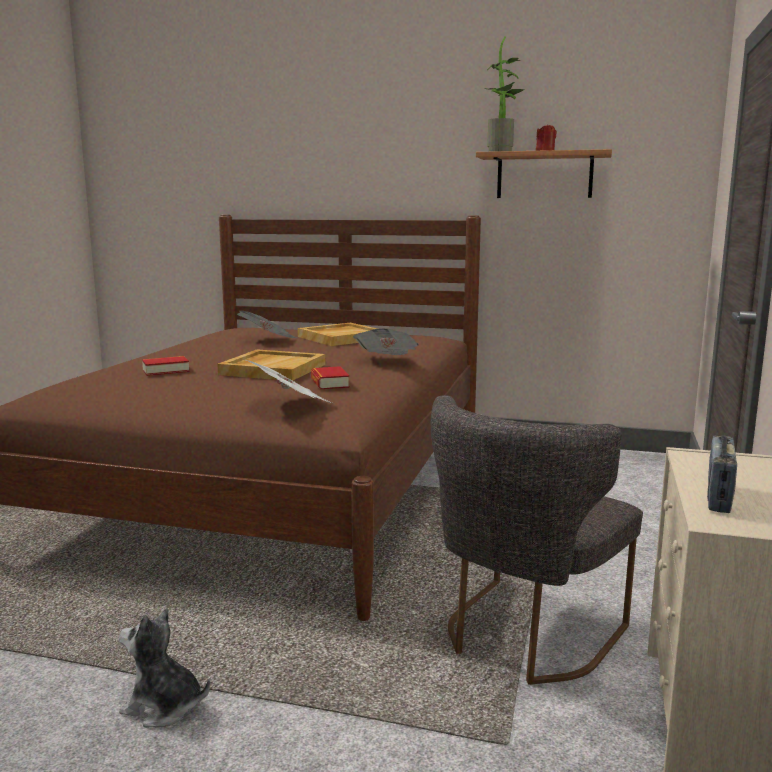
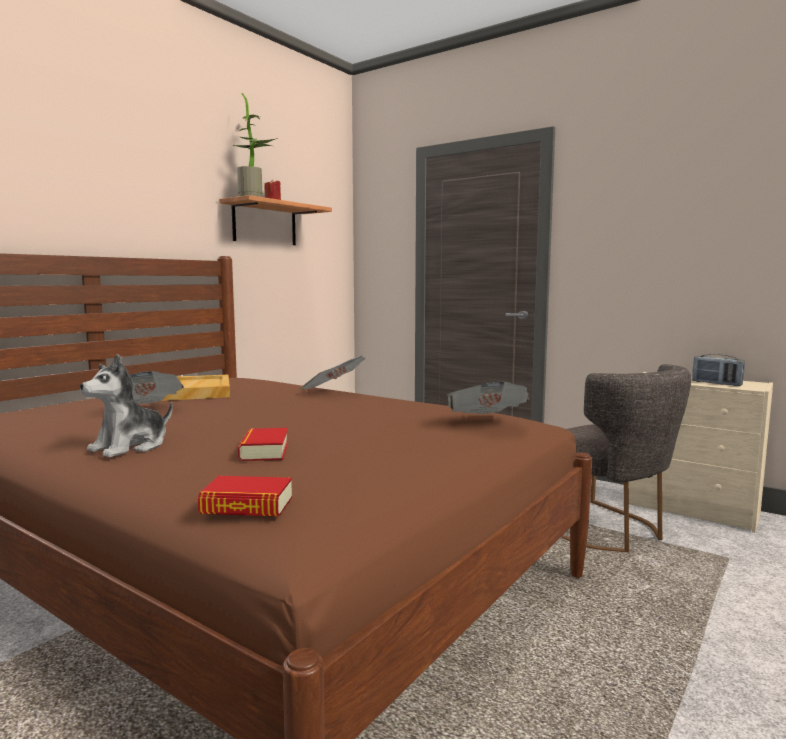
camera: 70 degrees left, 5 degrees down
(163, 707) = (729, 693): plush toy -> plush toy (130, 447)
(273, 369) = (324, 417): beige tray -> none
(329, 383) = (412, 408): book -> book (247, 506)

